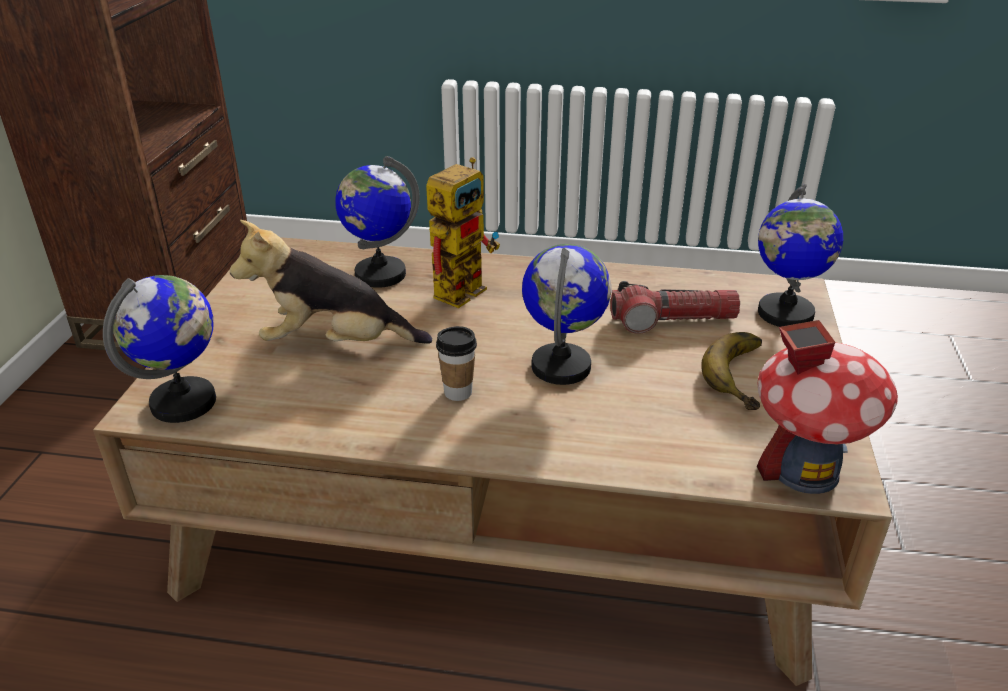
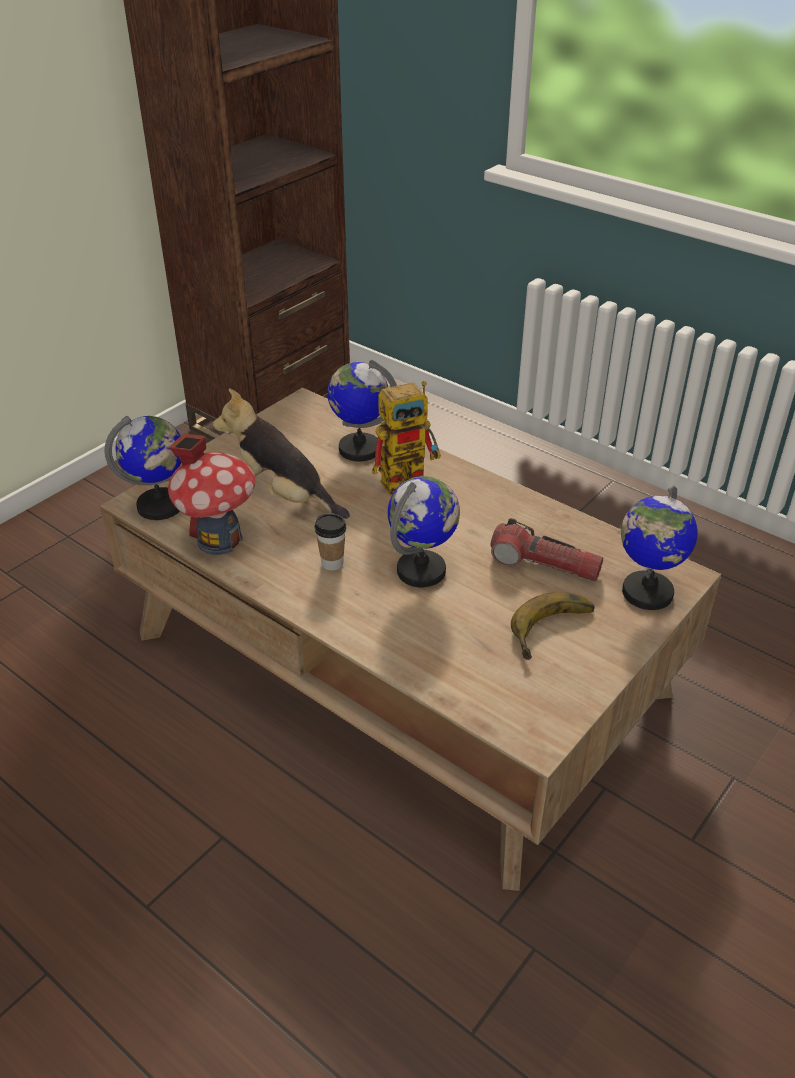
camera: 30 degrees right, 5 degrees up
(804, 470) = (519, 718): toy house -> toy house (219, 540)

